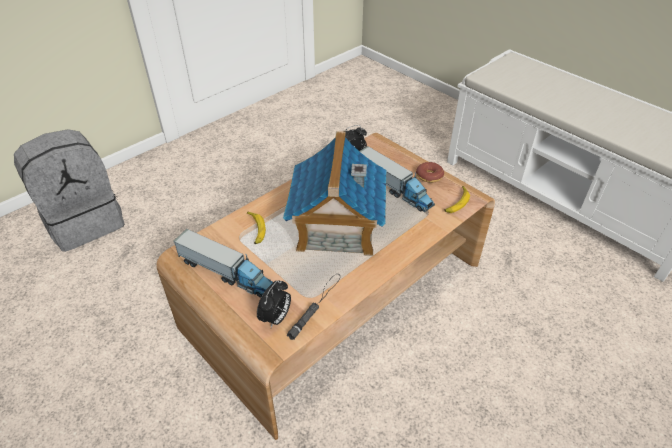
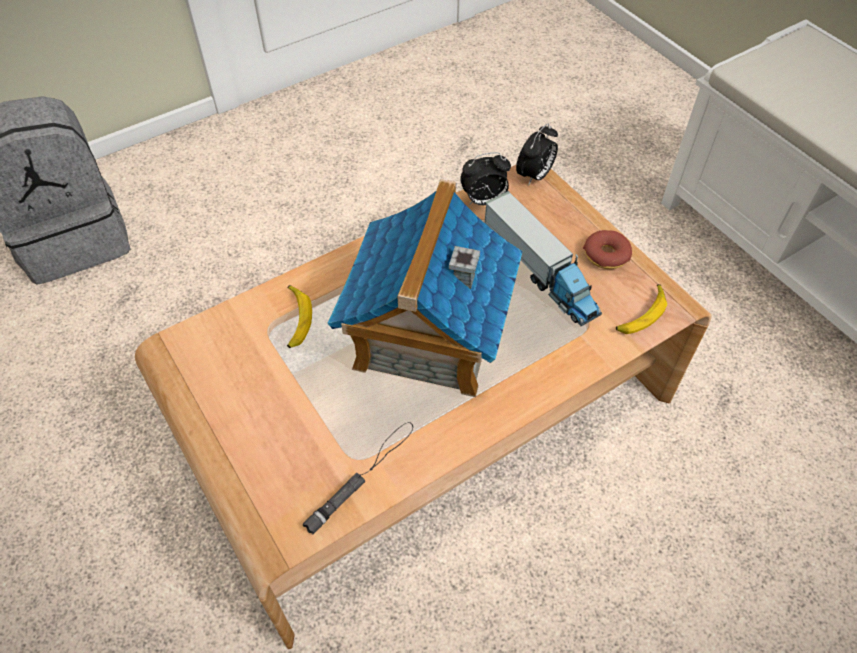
camera: 10 degrees right, 10 degrees up
(226, 273) = (234, 394): toy truck -> none
(276, 318) = (293, 489): alarm clock -> alarm clock (534, 176)

